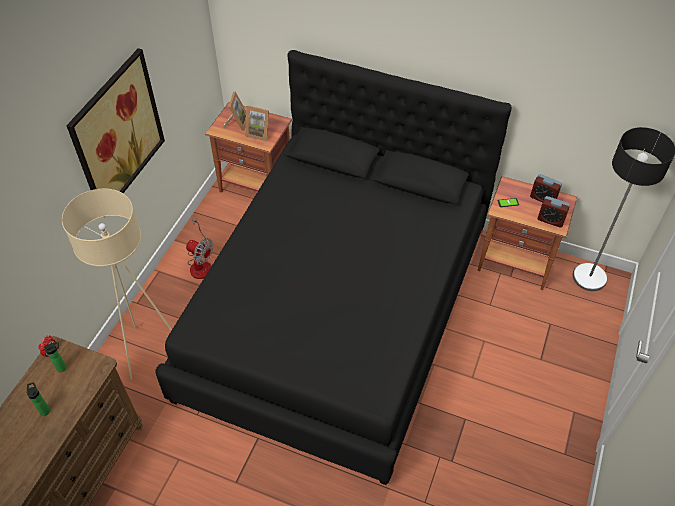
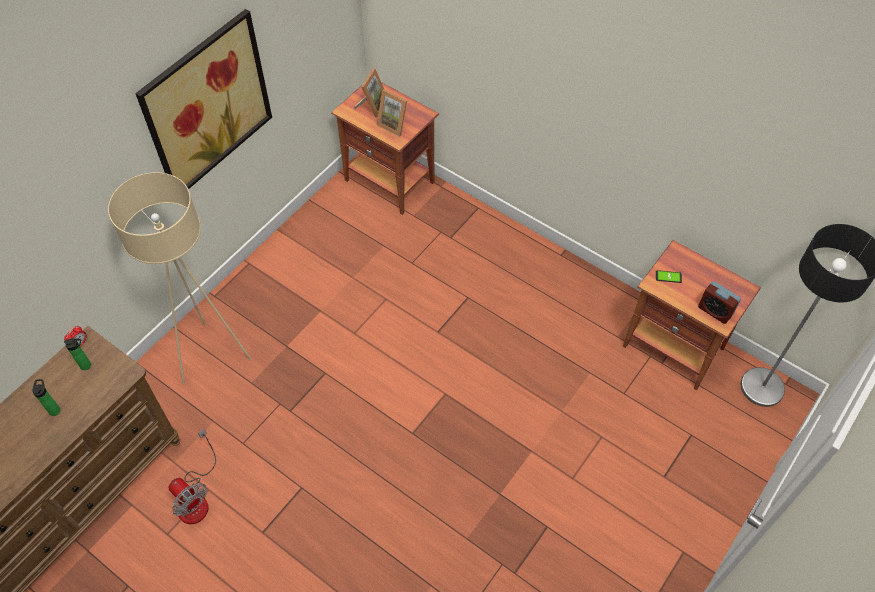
camera: 15 degrees right, 5 degrees up
(200, 263) = (298, 264): fan -> fan (196, 497)
(338, 310) = (438, 358): black bed -> none
(543, 198) = (715, 280): alarm clock -> none

